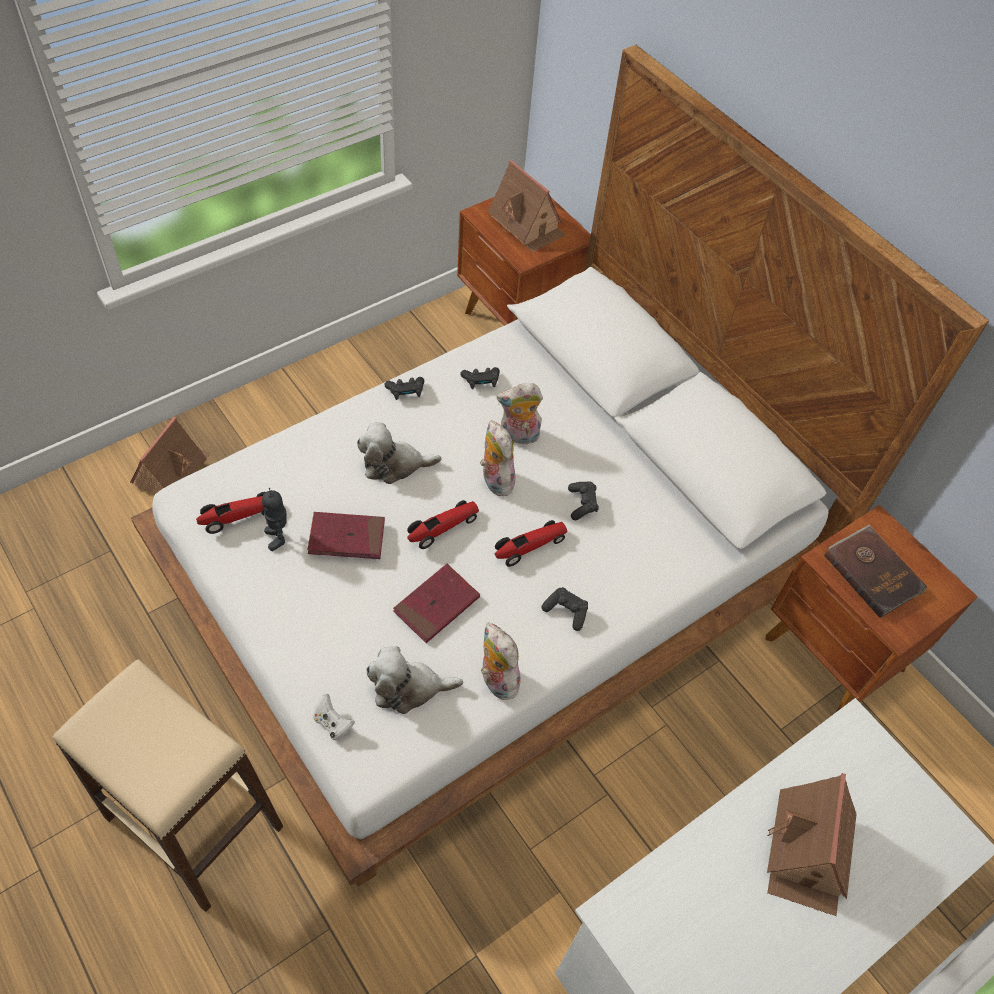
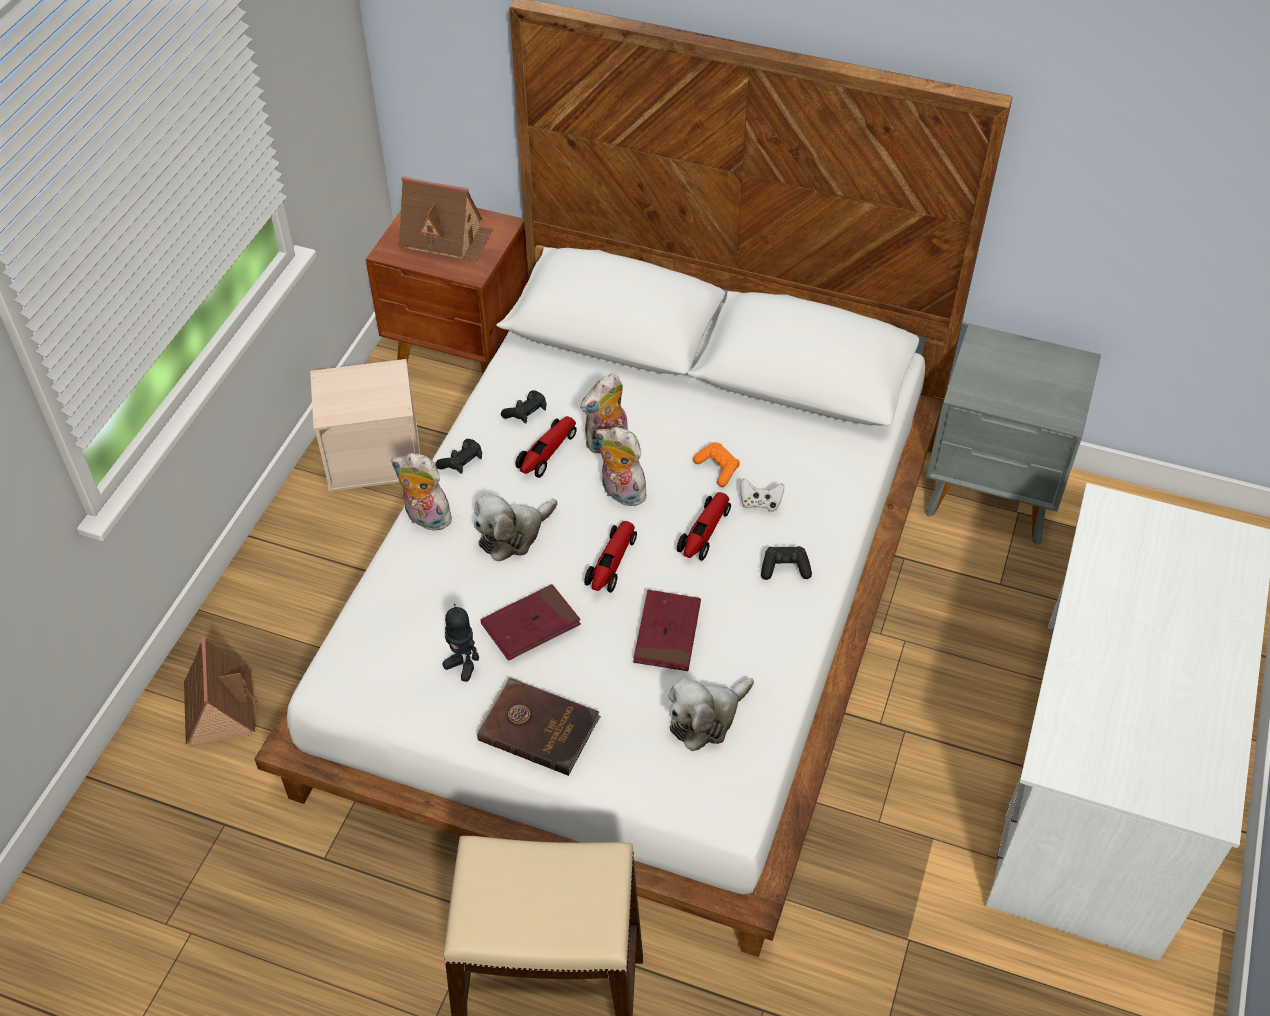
camera: 30 degrees left, 5 degrees down
(238, 516) = (405, 669): toy car -> toy car (547, 453)
(333, 723) = (666, 792): white game controller -> white game controller (760, 503)
(404, 359) = (374, 455): none -> beige storage box
(496, 680) = (775, 663): plush toy -> plush toy (425, 519)
(582, 504) = (718, 469): black game controller -> orange game controller
(808, 852) = (1150, 619): toy house -> none
(833, 656) = (993, 496): brown nightstand -> grey nightstand
(873, 572) = (1009, 381): brown book -> brown book (538, 727)

